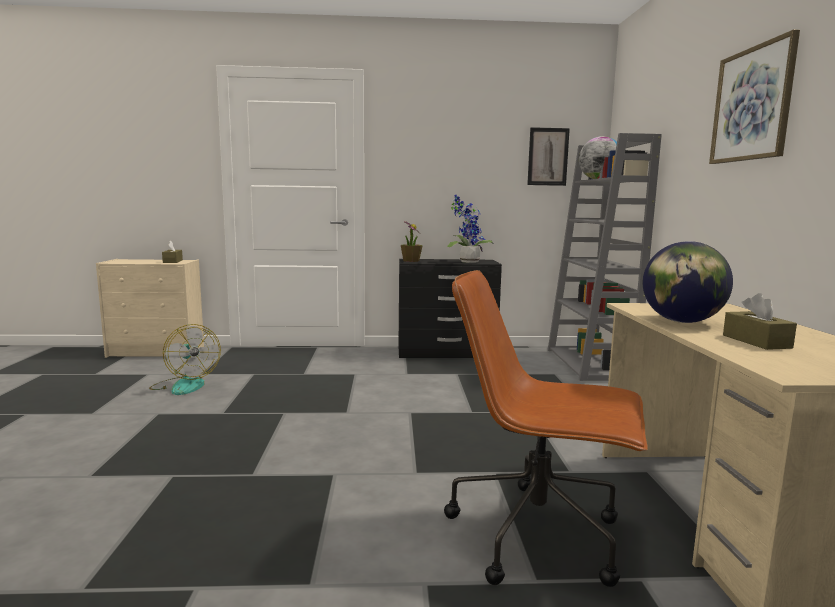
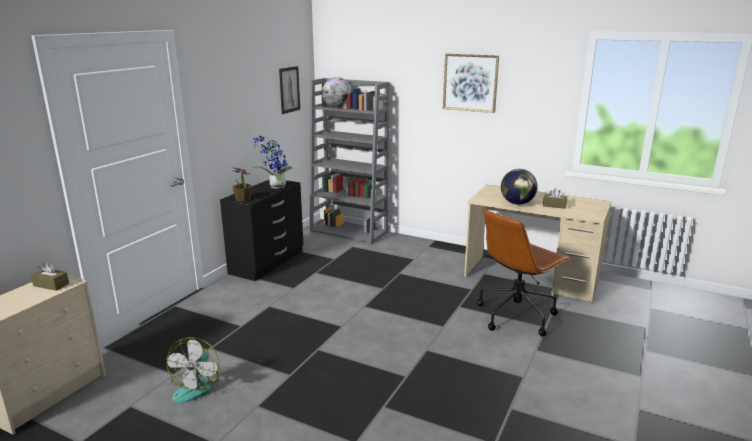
camera: 60 degrees left, 10 degrees up
(185, 385) = (197, 386): fan -> fan turned 105 degrees clockwise

